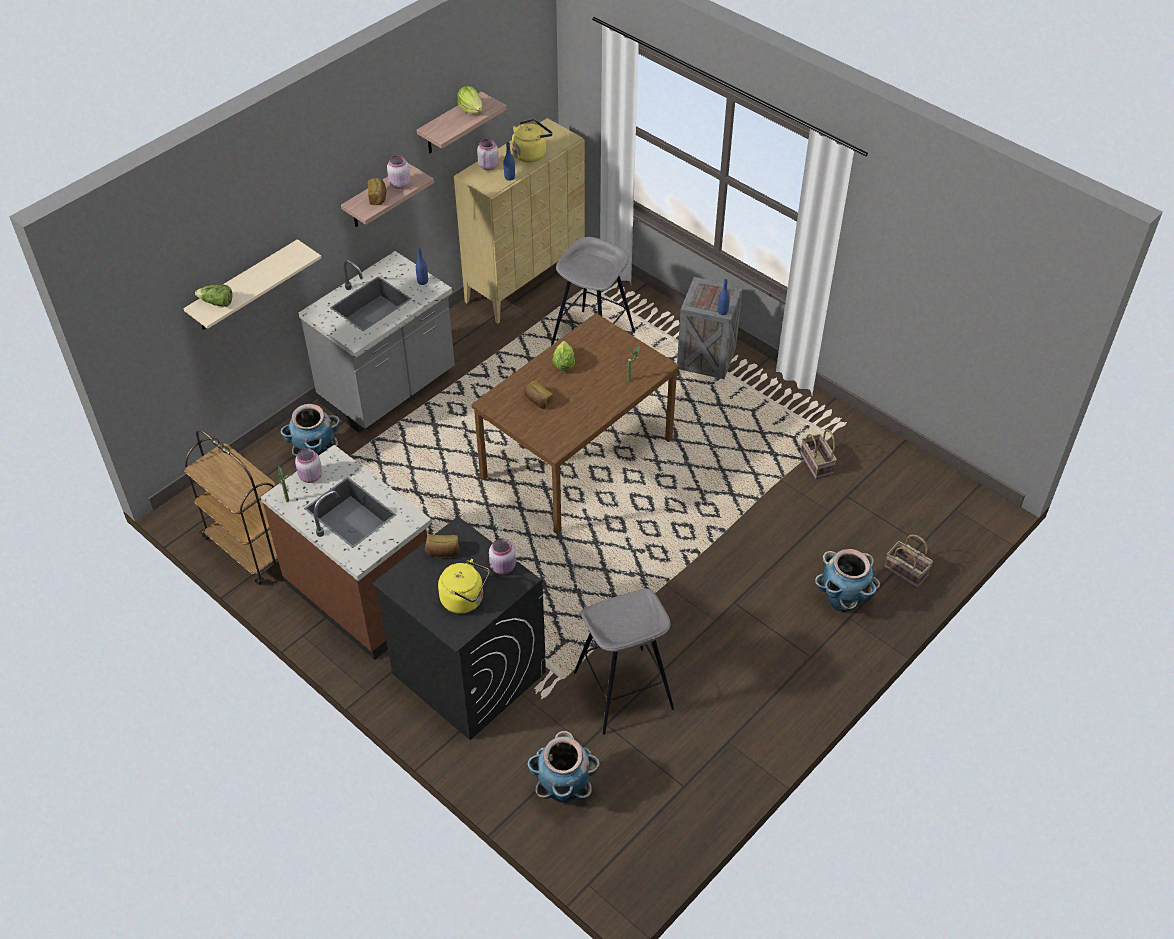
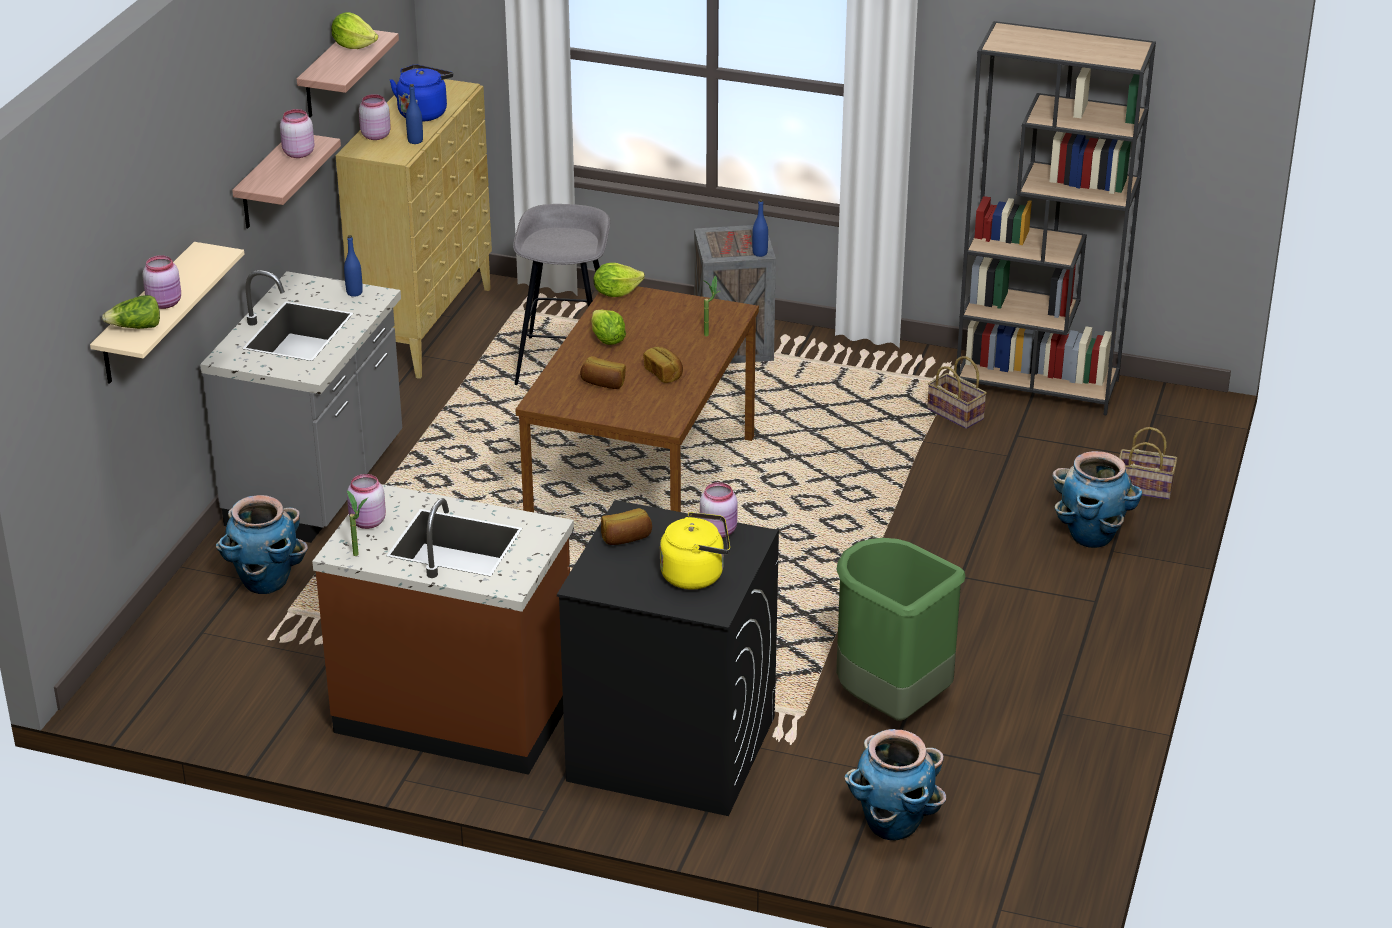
camera: 25 degrees left, 15 degrees down
(246, 287) = (165, 303): none -> pink jar
(250, 550) = (249, 712): brown cart -> none
(378, 197) = (280, 172): bread -> bread (664, 373)
(531, 153) = (424, 112): yellow kettle -> blue kettle
(595, 325) = (616, 293): none -> lettuce
(623, 691) = (890, 704): grey stool -> green trash can
(889, 457) = (1038, 385): none -> bookcase

